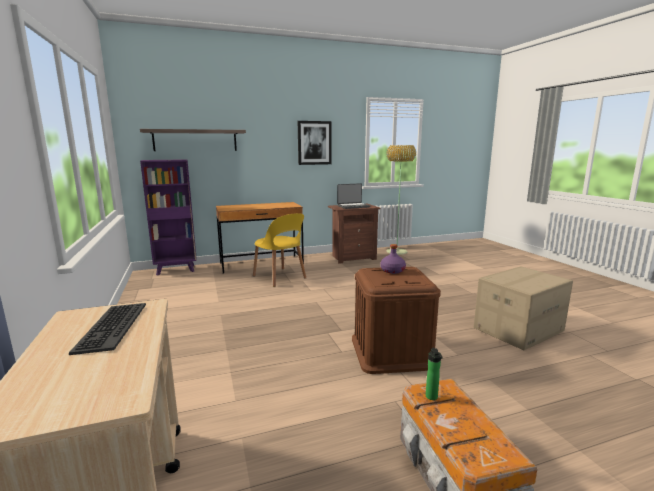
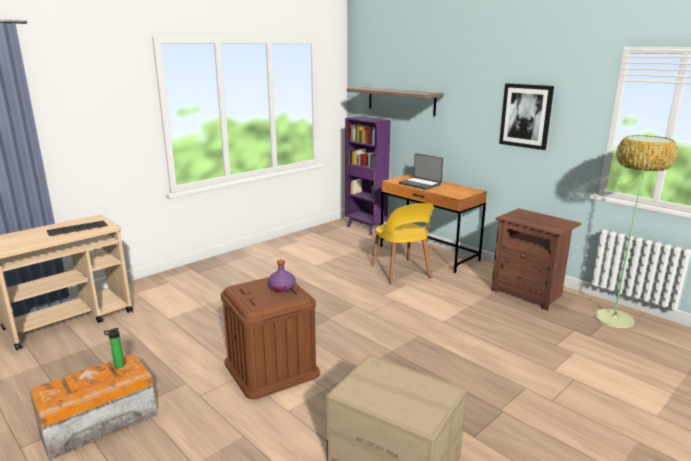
camera: 65 degrees right, 5 degrees up
(280, 277) = (400, 272): yellow chair -> yellow chair turned 45 degrees counterclockwise
(353, 206) = (536, 220): laptop -> laptop (420, 184)

